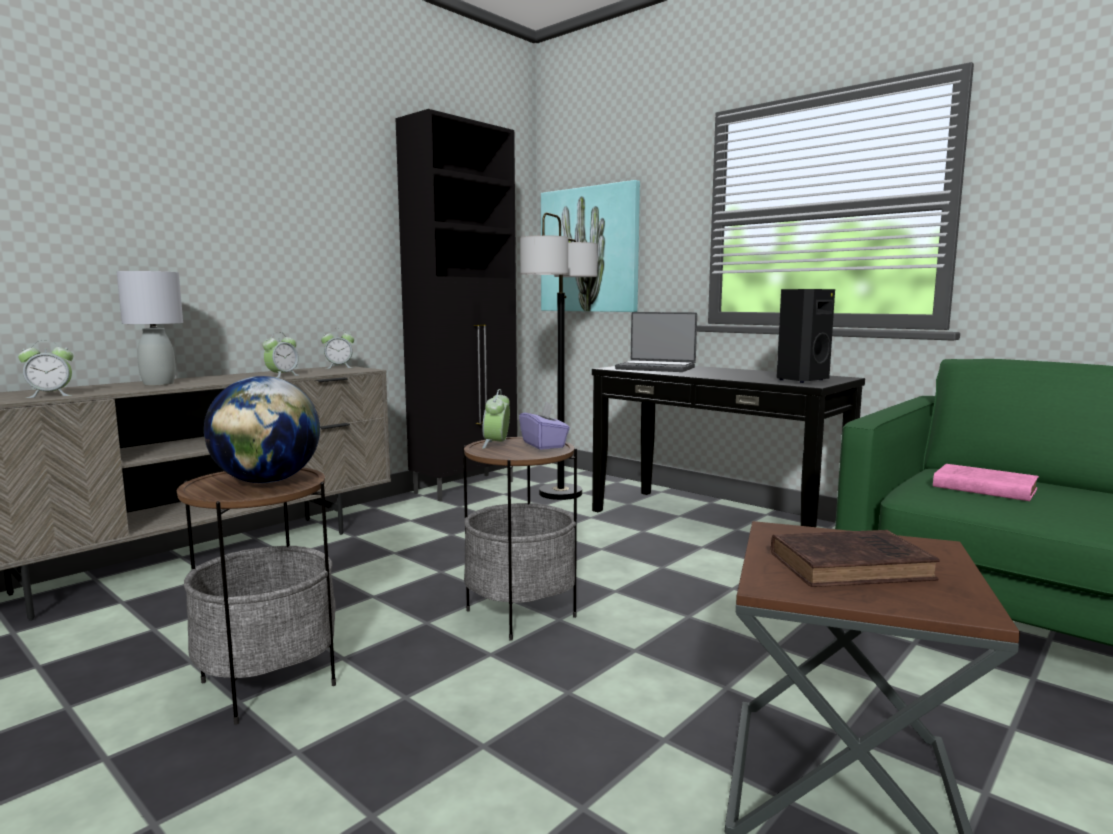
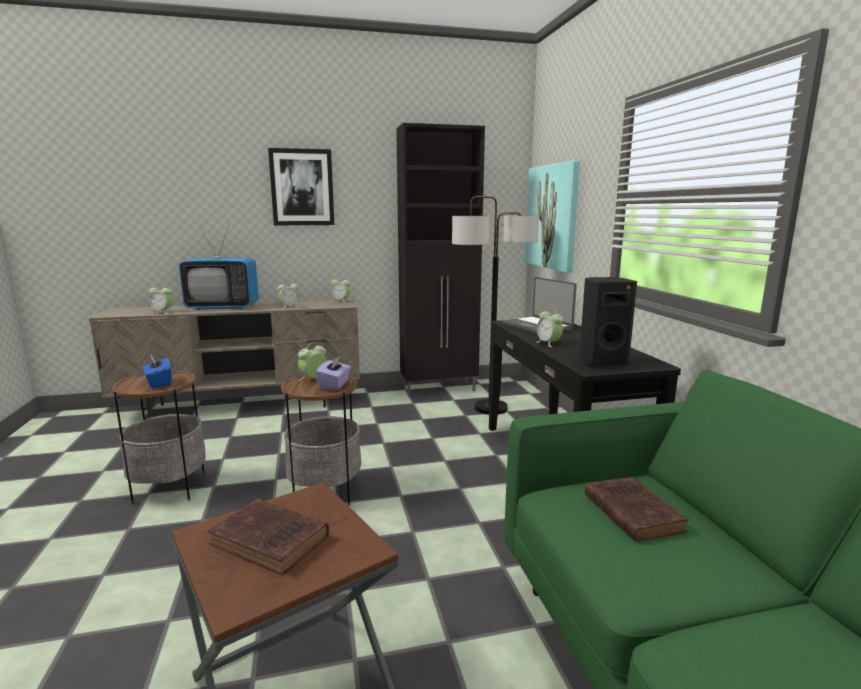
camera: 35 degrees right, 5 degrees up
(159, 384) = (223, 307): grey table lamp -> television
(266, 188) = (302, 187): none -> picture
(267, 481) = (158, 382): globe -> blue tissue box
(714, 376) = (548, 343): none -> alarm clock
(981, 488) = (631, 511): pink book -> brown book

